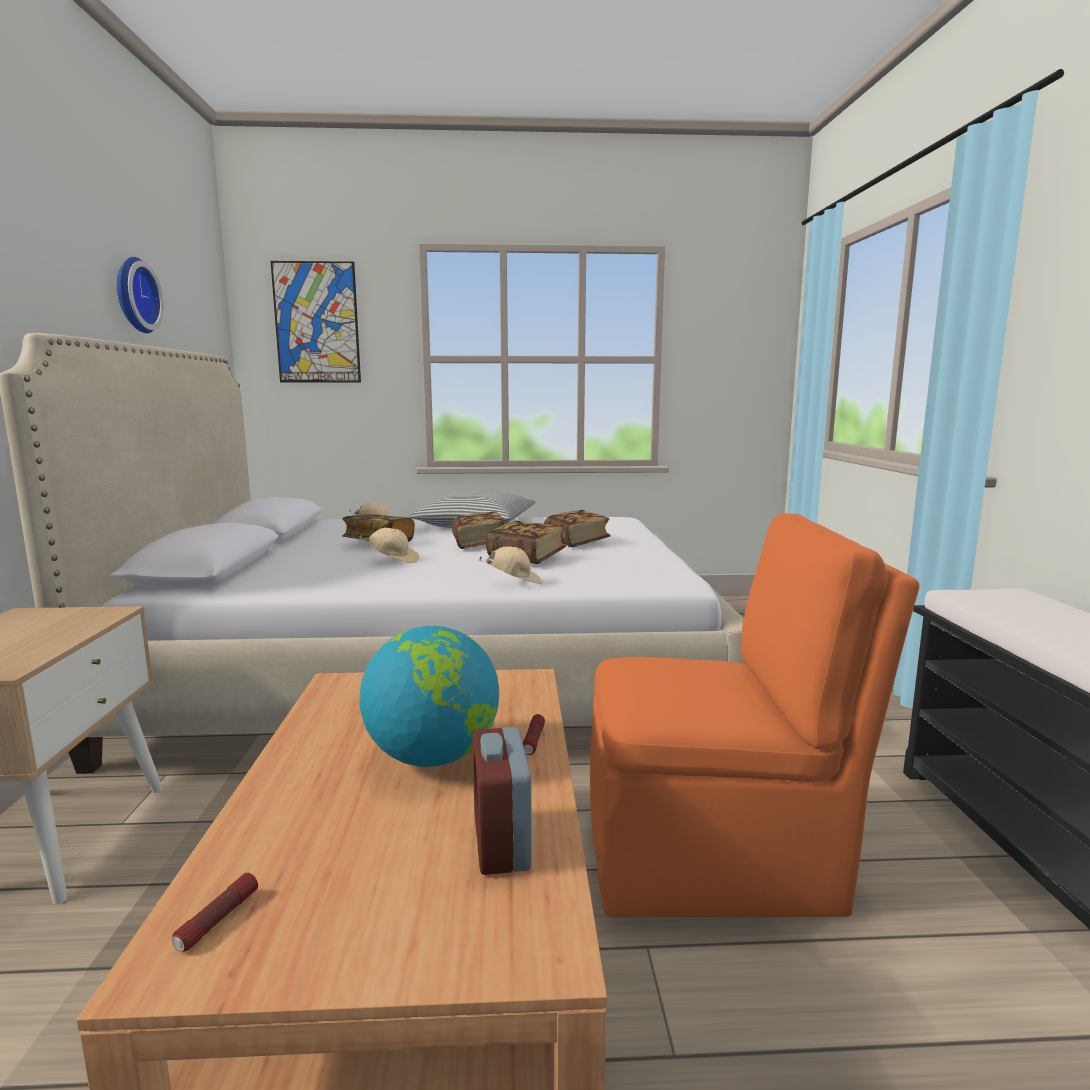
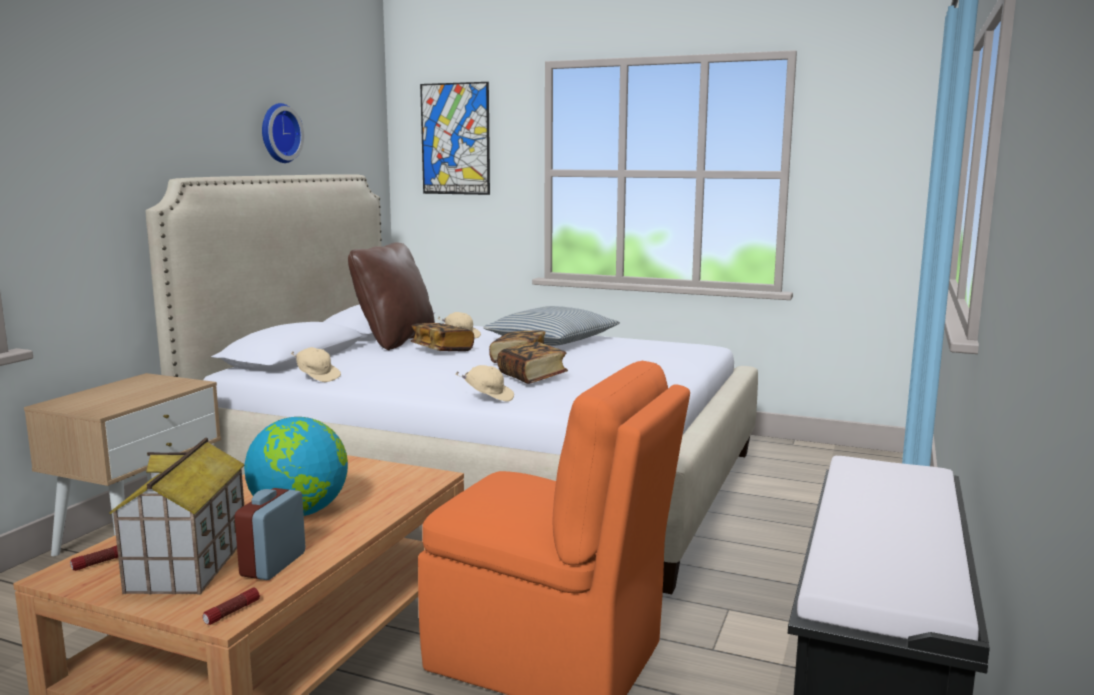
camera: 25 degrees right, 0 degrees up
(308, 539) = (395, 340): none -> brown pillow
(375, 878) = (189, 564): none -> toy house
(393, 560) = (428, 366): beige cap -> beige cap (317, 377)
(533, 741) = (374, 516): flashlight -> flashlight (232, 612)
(576, 542) = (610, 368): book -> none

